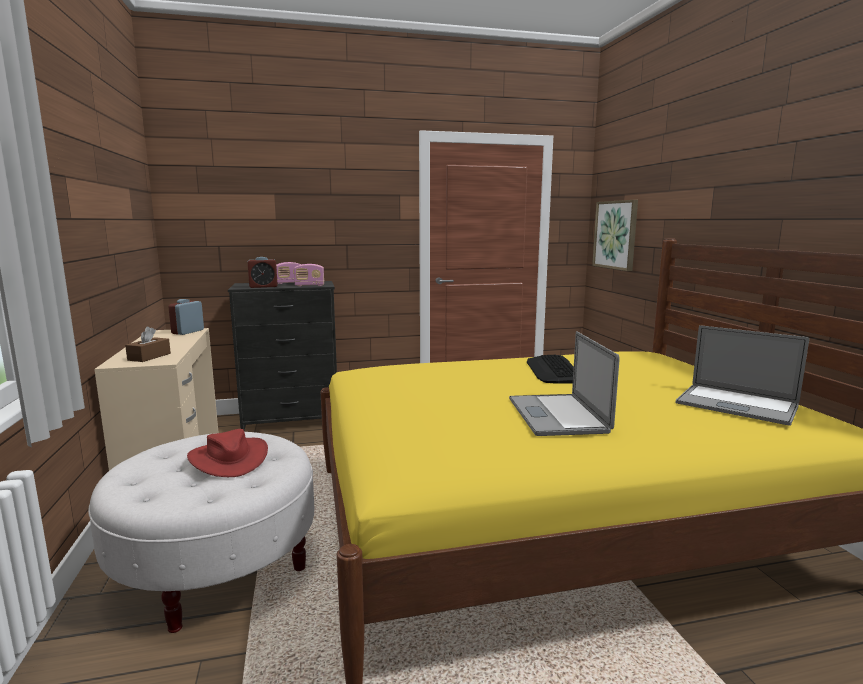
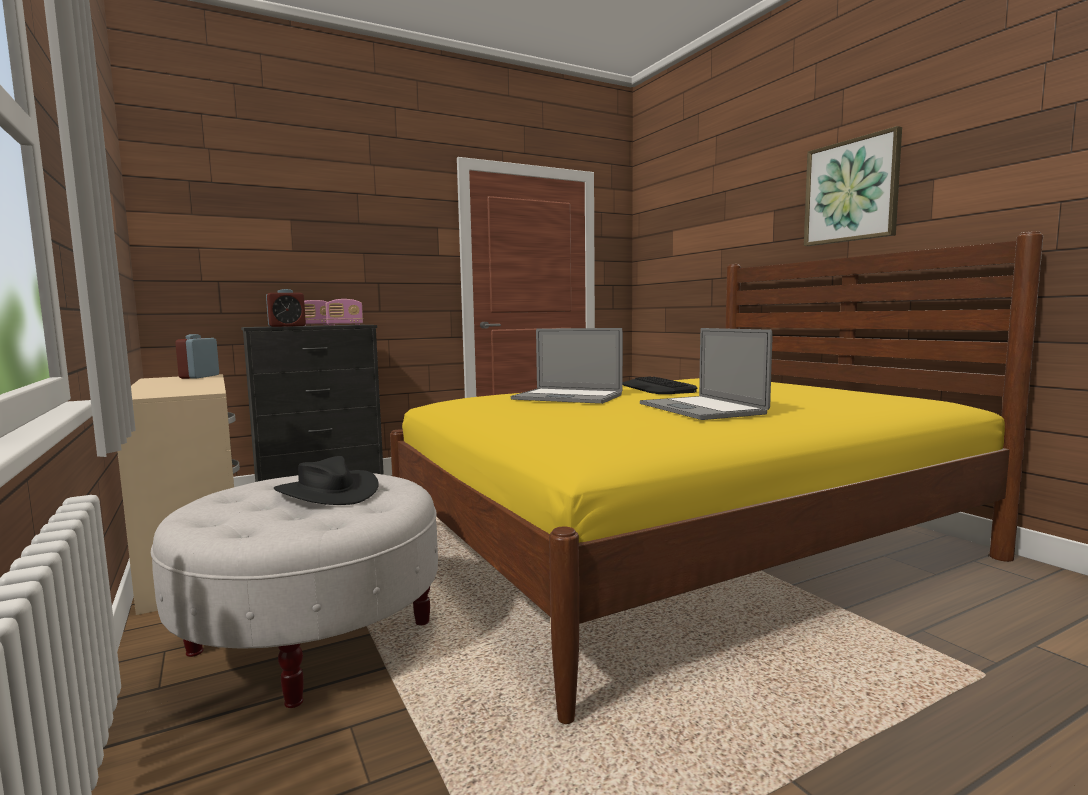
camera: 15 degrees left, 5 degrees down
(149, 357) = (178, 391): brown tissue box -> none
(228, 459) = (327, 492): red hat -> black hat
(615, 235) = (666, 272): picture -> picture (851, 191)
(736, 404) = (850, 395): laptop -> laptop (567, 397)

